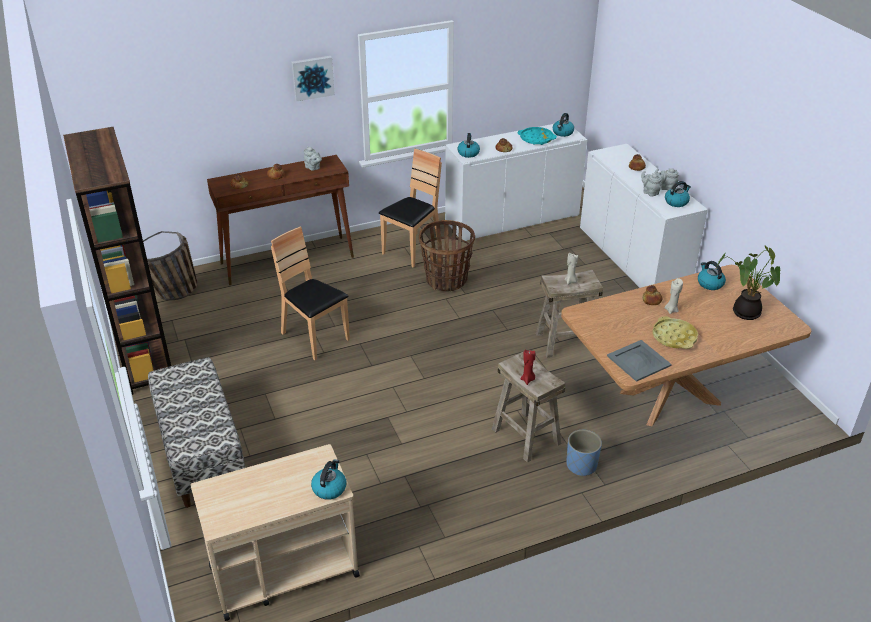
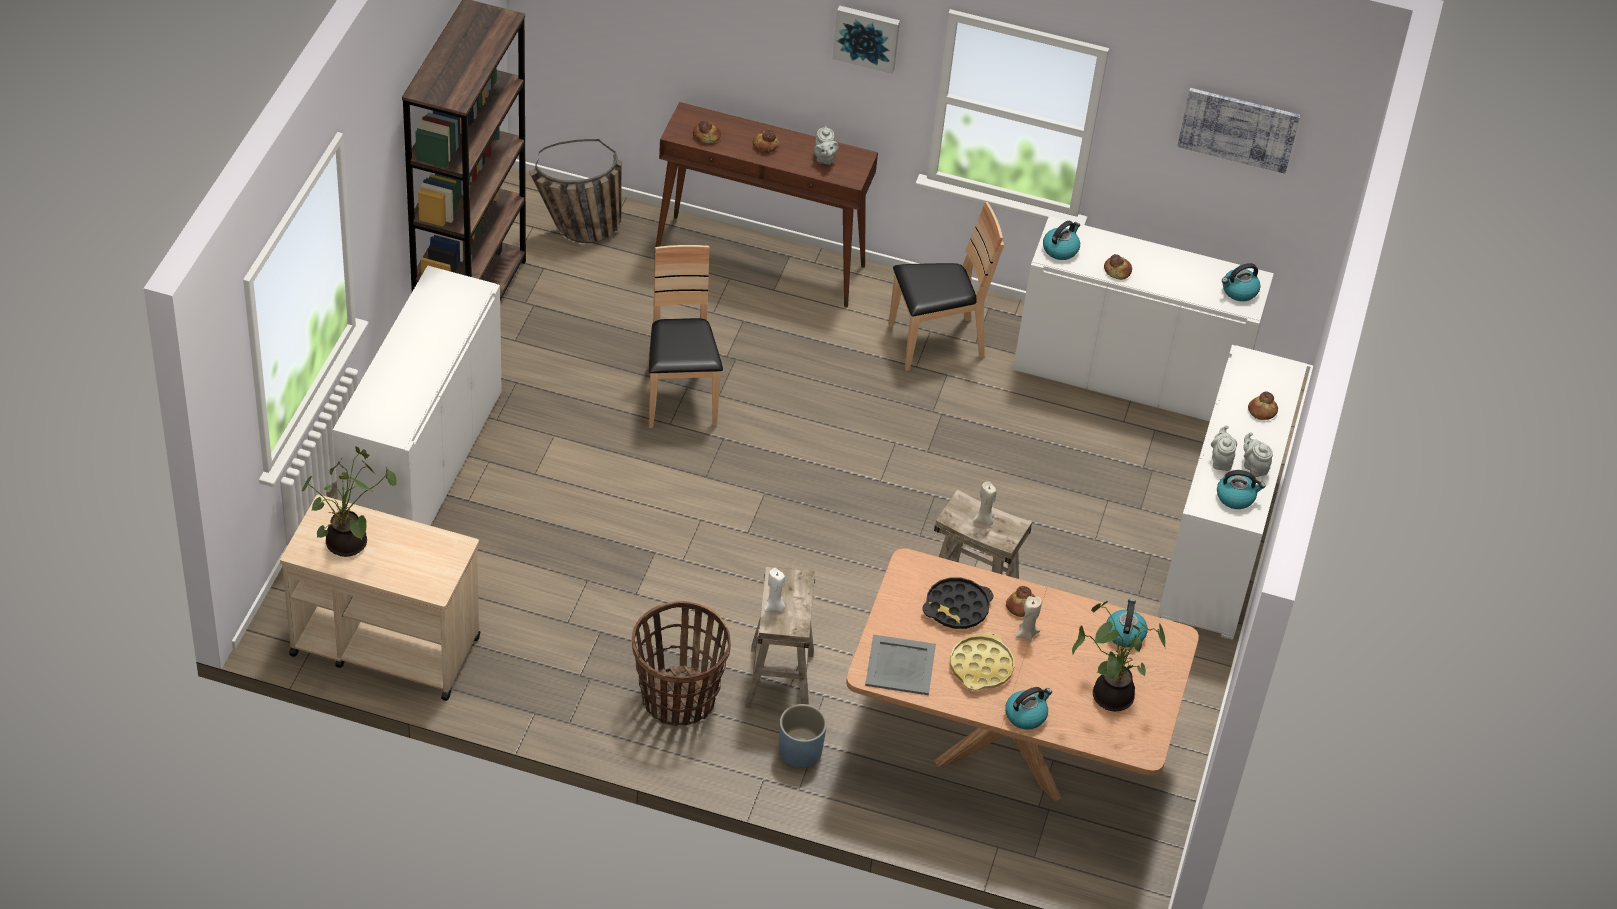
camera: 35 degrees right, 10 degrees up
(201, 453) = (423, 465): bench -> white cabinet
(247, 501) = (349, 545): none -> potted plant
(329, 488) = (431, 584): kettle -> kettle (1026, 715)
(446, 280) = (926, 416): basket -> basket (678, 699)
(527, 380) = (774, 606): red candle -> white candle
(528, 42) = (1238, 129): none -> picture
(536, 139) = (1187, 280): turquoise tray -> none
(625, 318) = (957, 608): none -> black tray

